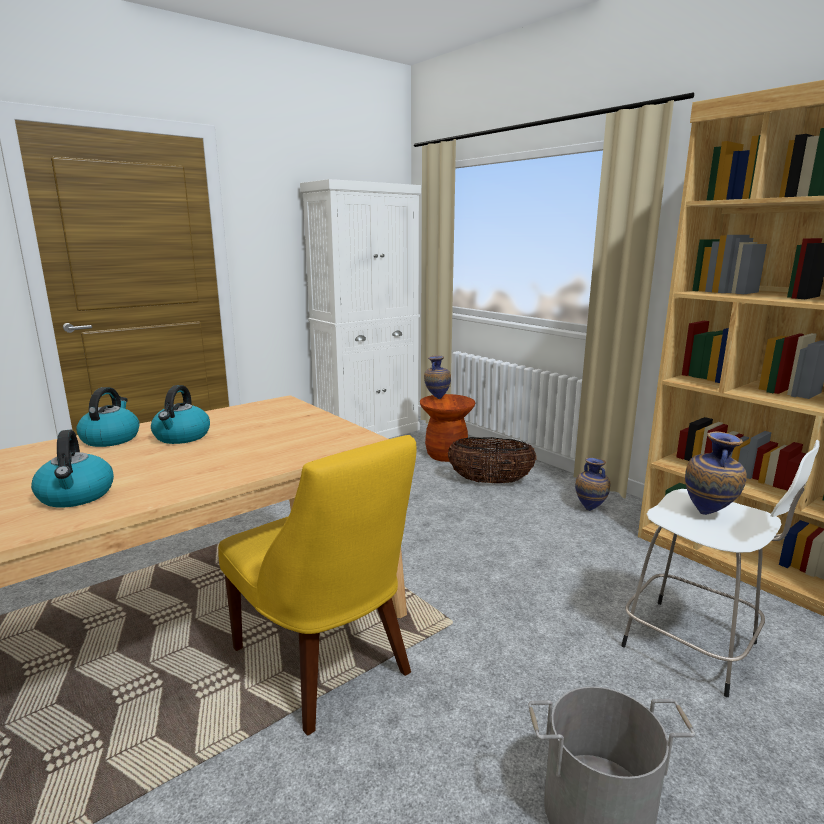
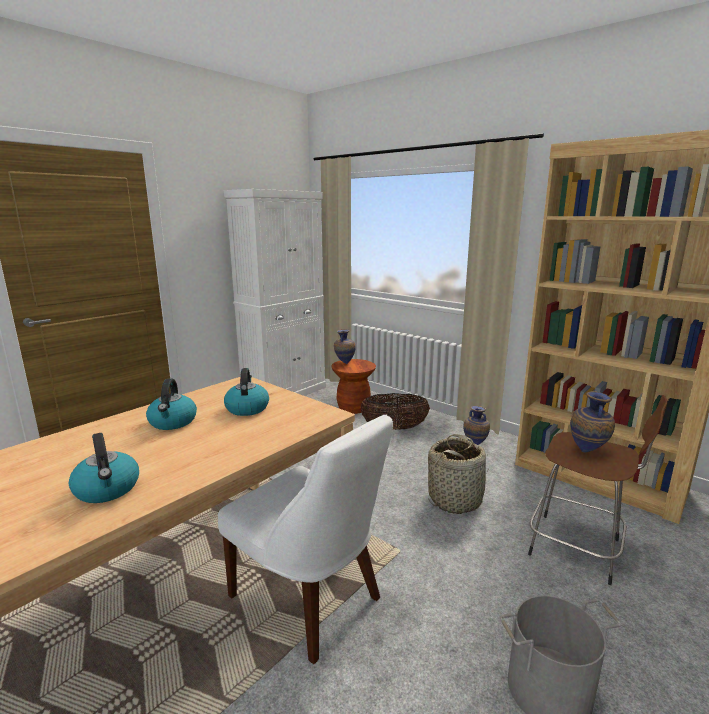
camera: 10 degrees left, 0 degrees up
(111, 438) = (109, 429): kettle -> kettle (247, 408)
(325, 665) = (310, 600): yellow chair -> white chair
(543, 570) = (455, 499): none -> basket
(694, 647) = (578, 549): white stool -> brown stool

